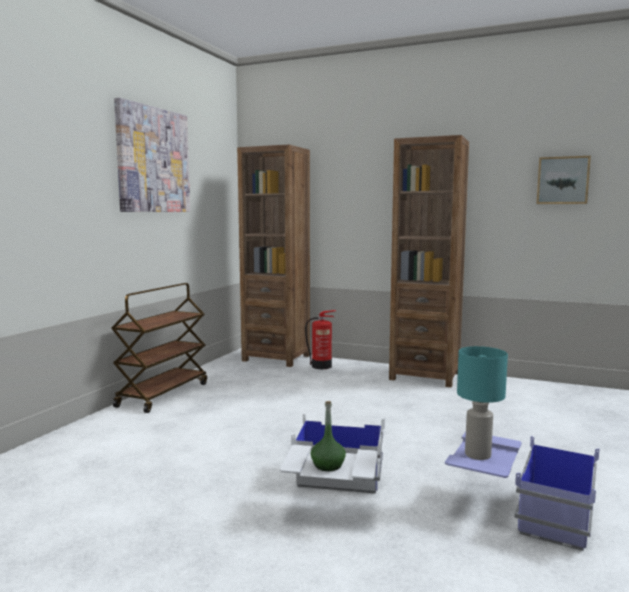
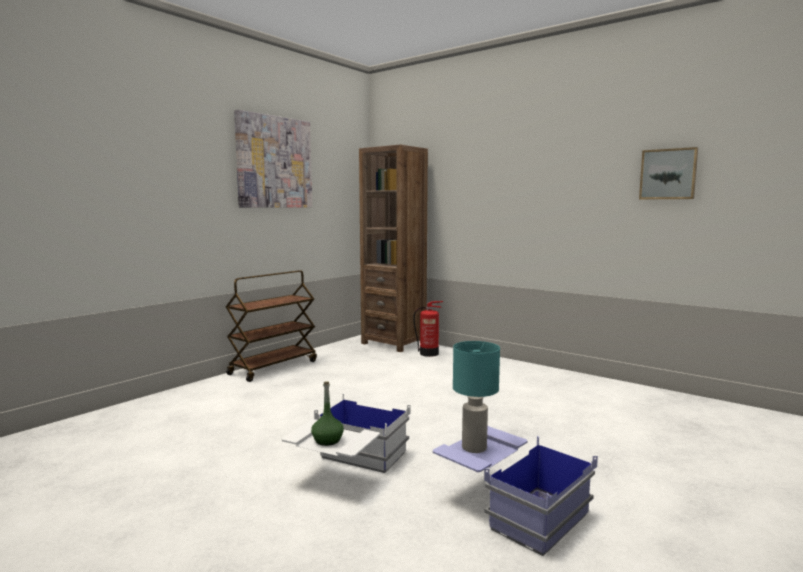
camera: 15 degrees right, 0 degrees up
(425, 376) = (521, 370): brown bookcase -> none

